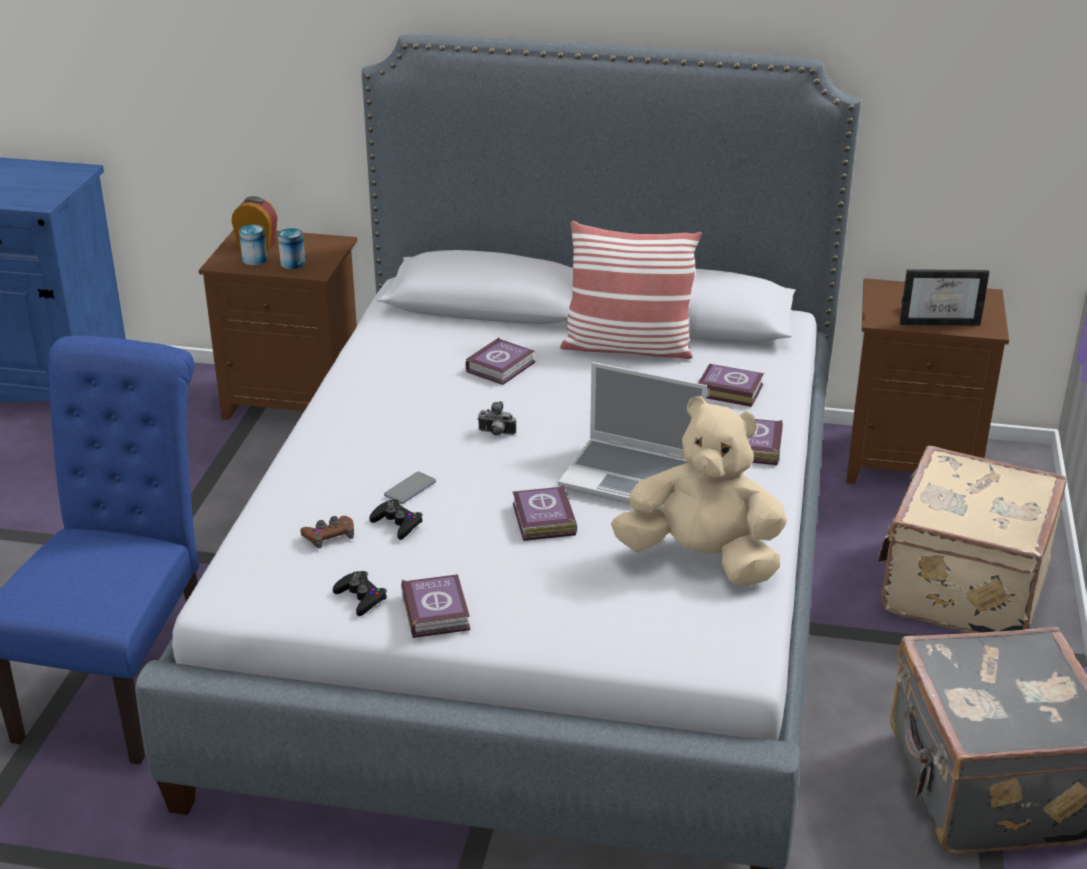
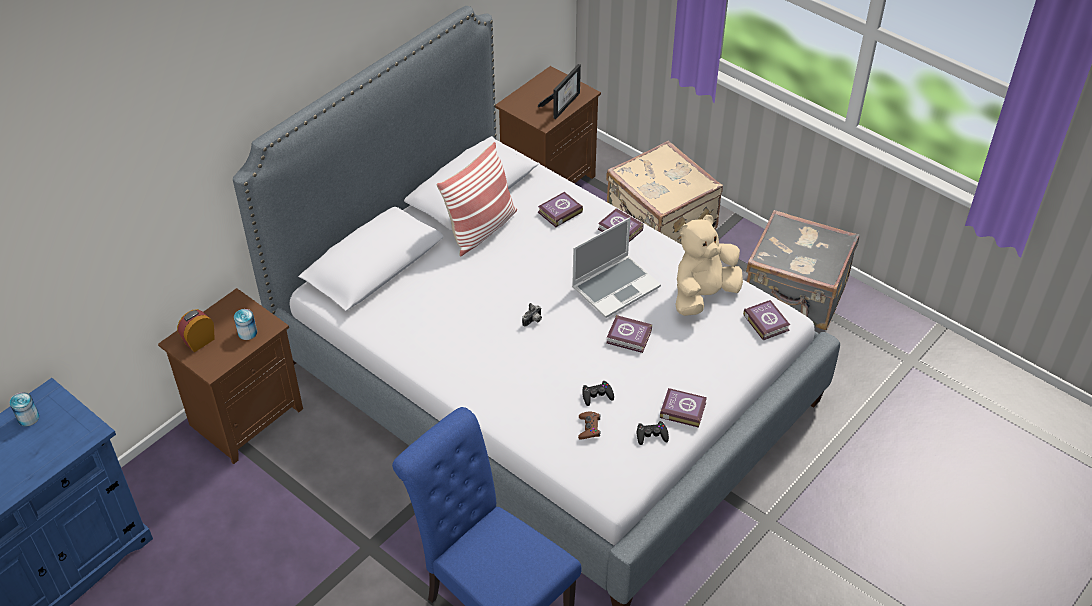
camera: 60 degrees left, 15 degrees up
(254, 260) = (223, 350): can -> can (28, 418)
(410, 489) = (566, 378): phone -> none
(502, 366) = (460, 289): book -> book (766, 322)

